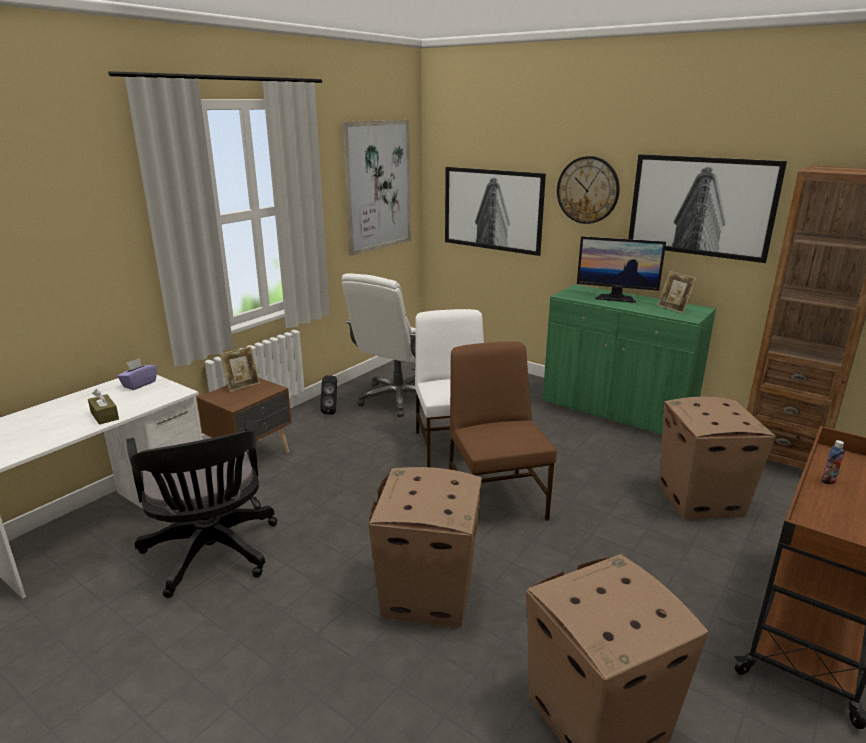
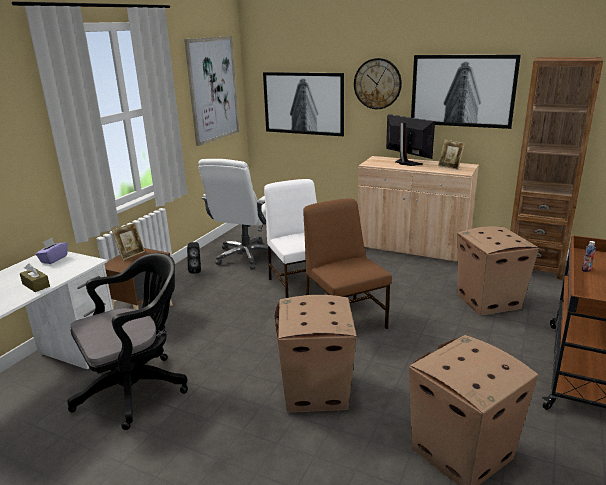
camera: 10 degrees left, 0 degrees up
(212, 555) = (137, 388): black office chair -> black office chair turned 90 degrees counterclockwise
(615, 298) = (406, 163): monitor -> monitor turned 135 degrees counterclockwise
(616, 411) = (413, 248): green cabinet -> beige cabinet

